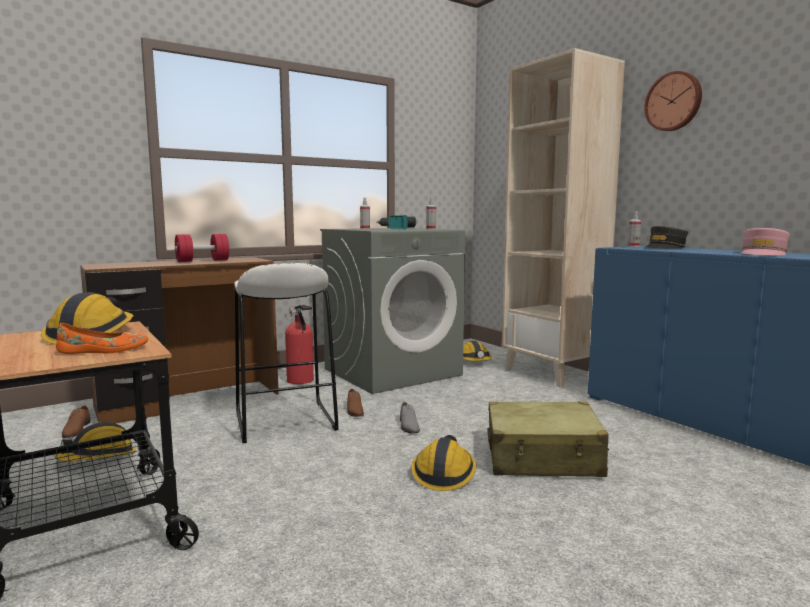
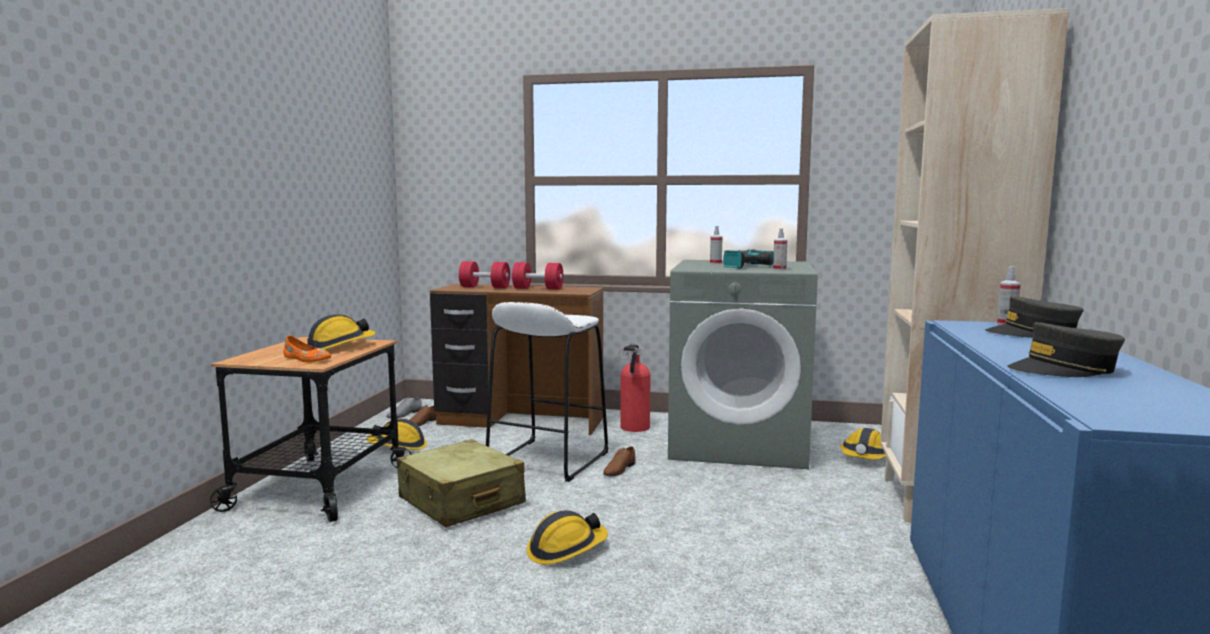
camera: 45 degrees right, 0 degrees up
(140, 263) = (485, 287): none -> red dumbbell
(408, 425) = (632, 499): grey shoe -> grey shoe (404, 414)
(543, 458) = (683, 578): beige suitcase -> beige suitcase (461, 501)
(674, 102) = (1106, 78): wall clock -> none
(763, 254) = (1064, 369): pink cap -> grey cap

